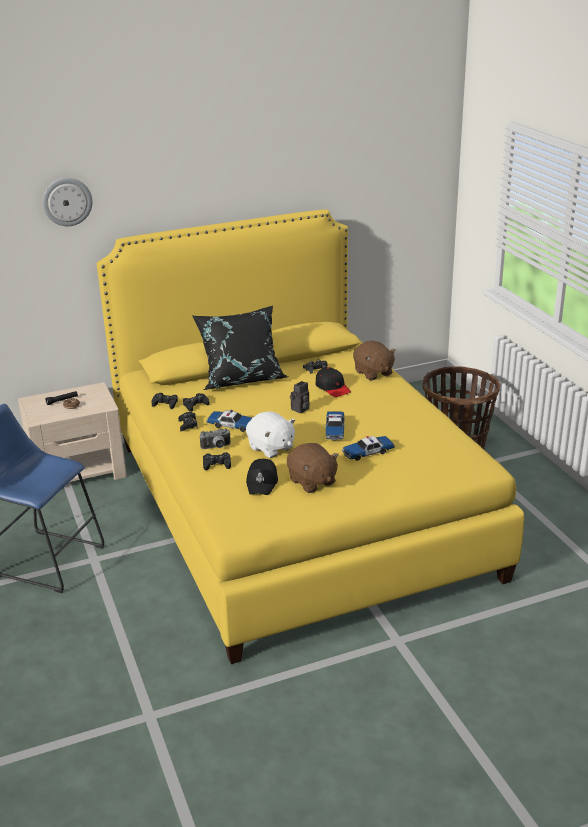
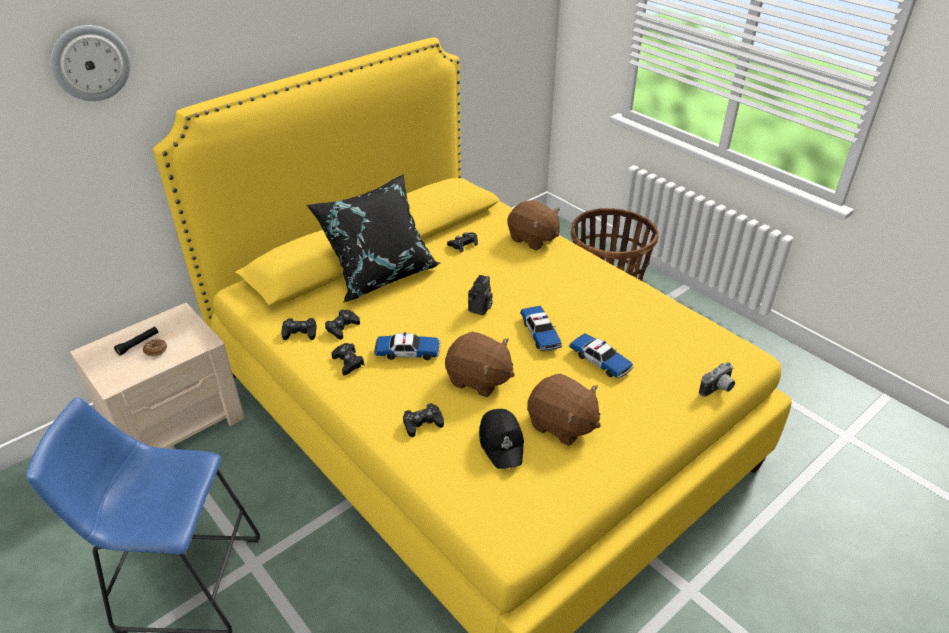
camera: 20 degrees left, 10 degrees up
(216, 447) = (406, 394): camera -> camera (718, 390)
(271, 448) = (479, 379): white plush toy -> brown plush toy
(333, 388) = (499, 269): black cap -> none
(368, 452) = (600, 361): toy car -> toy car turned 90 degrees counterclockwise

